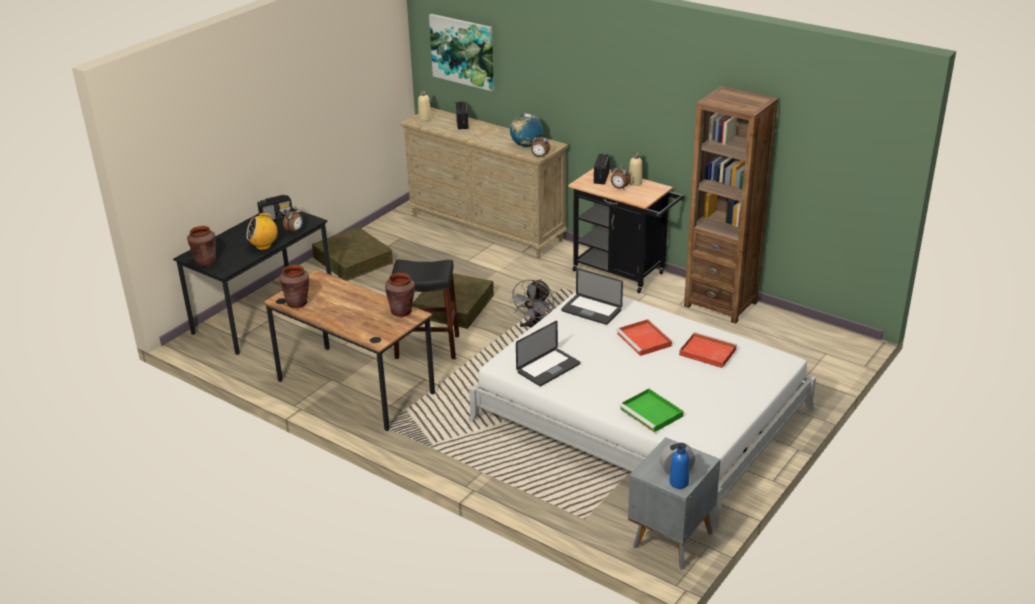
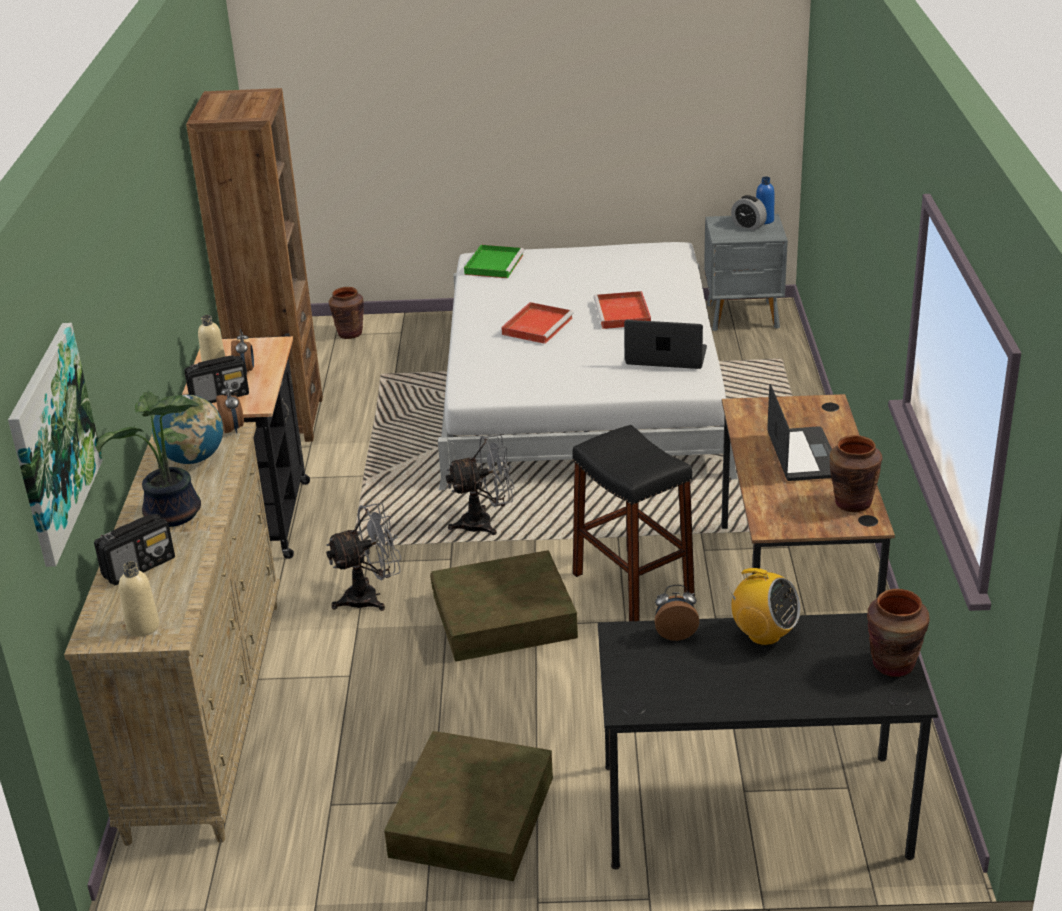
camera: 125 degrees left, 0 degrees up
(277, 218) = (660, 685): radio -> none
(401, 311) = (749, 419): brown vase -> brown vase (349, 334)
(488, 134) = (172, 516): none -> potted plant
(515, 280) = (370, 597): none -> grey fan
(591, 310) = (512, 376): laptop -> laptop (803, 455)
(652, 413) = (665, 280): green tray -> green tray (494, 264)
(706, 352) = (516, 291): red tray -> red tray (623, 314)

